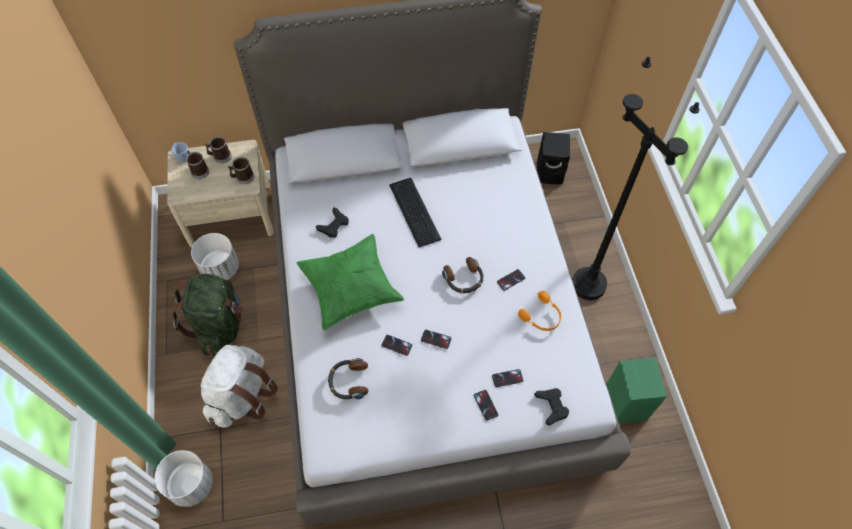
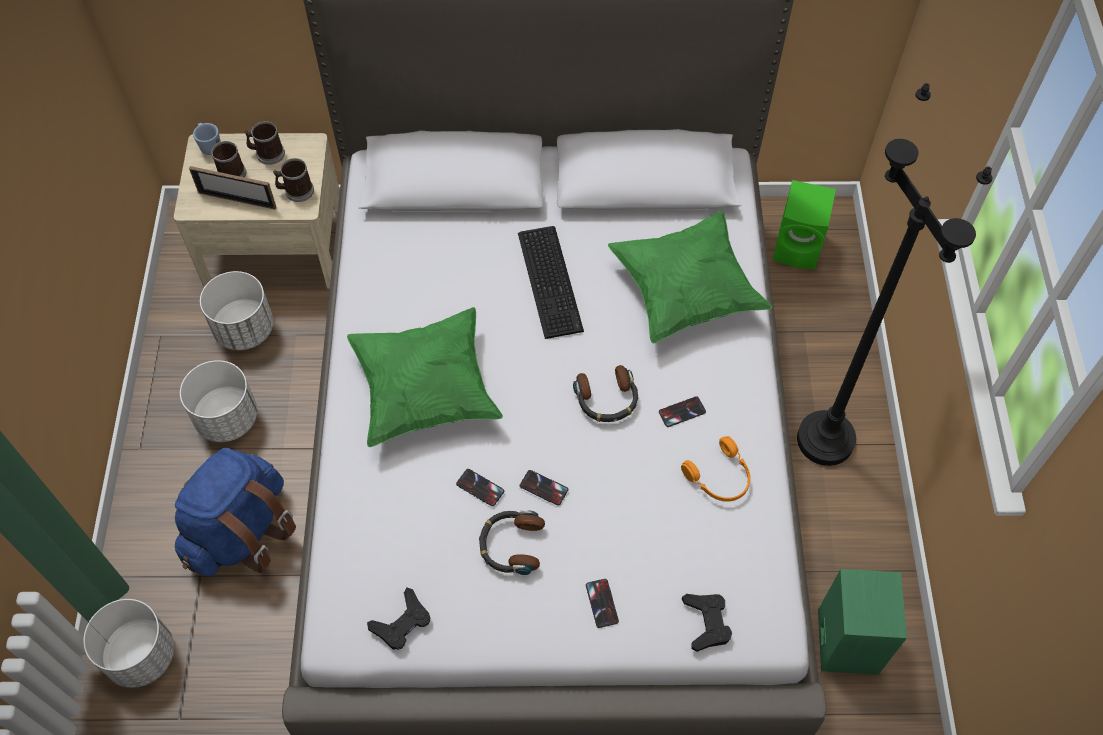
camera: 10 degrees right, 0 degrees up
(206, 188) = (237, 200): none -> picture frame
(219, 326) = (227, 418): green backpack -> white planter
(241, 396) = (241, 532): white backpack -> blue backpack
(333, 225) = (418, 285): black game controller -> black game controller (402, 623)
(348, 381) = (394, 532): headphones -> headphones (511, 545)
(498, 207) = (685, 292): none -> green pillow
(507, 378) = (645, 567): phone -> none
(550, 172) = (799, 247): black speaker -> green speaker

